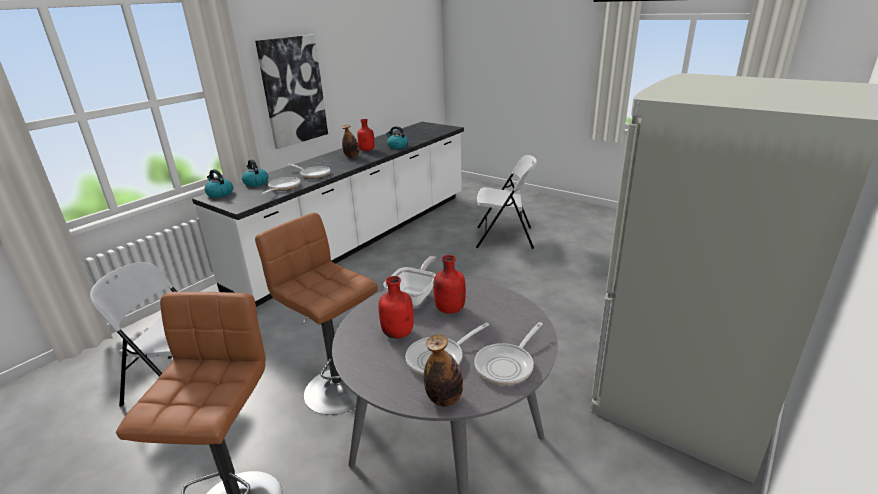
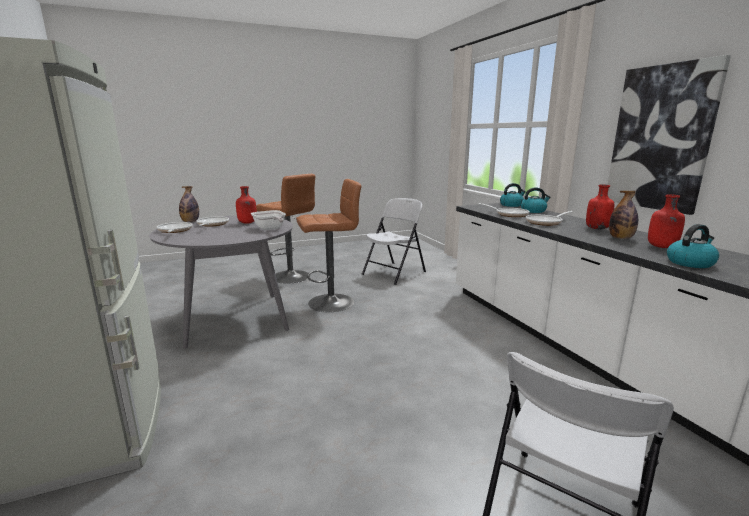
camera: 120 degrees right, 10 degrees down
(449, 309) = (239, 231): red bottle -> red bottle (597, 228)

